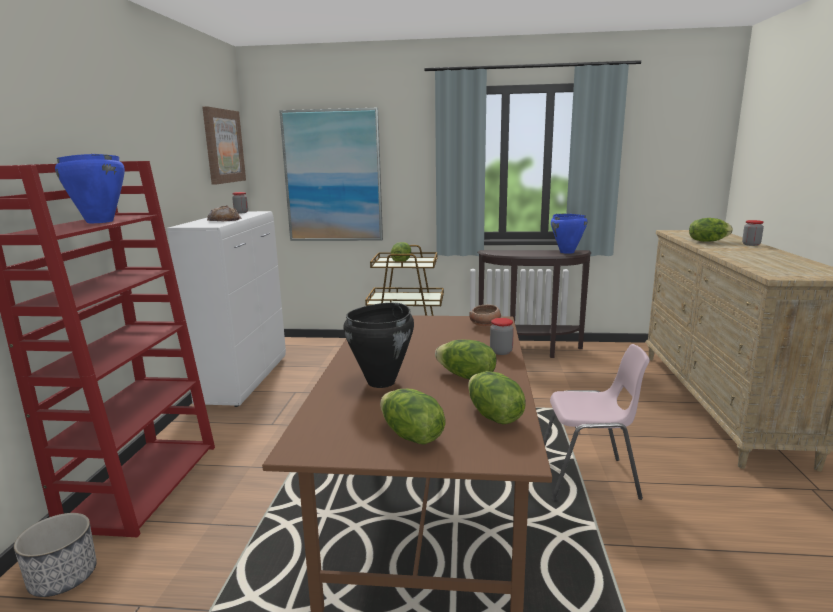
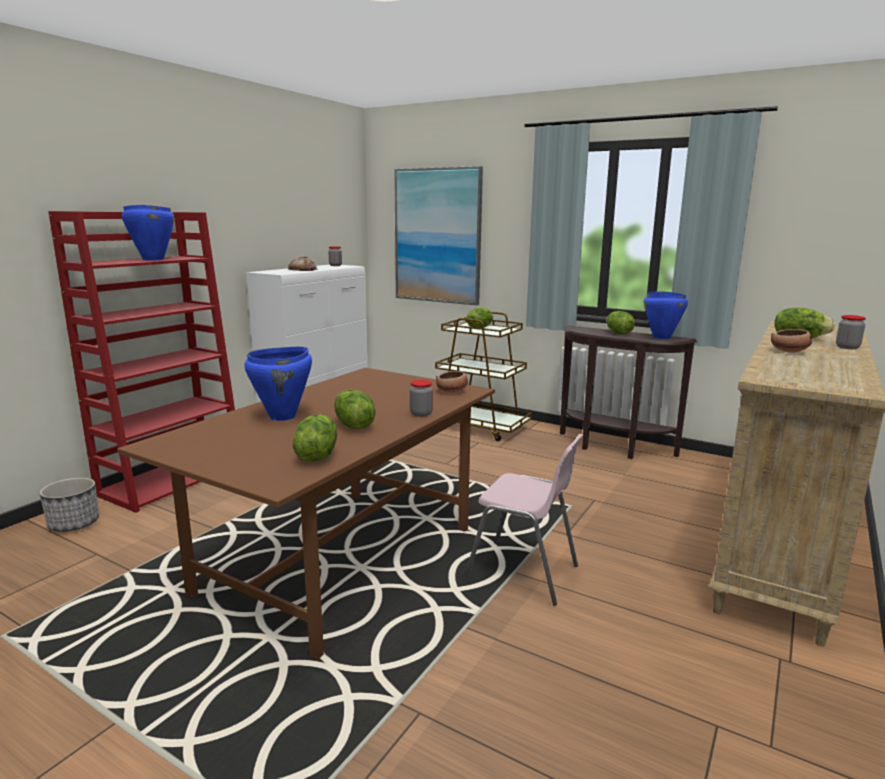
camera: 25 degrees right, 0 degrees up
(223, 146) = (333, 203): picture -> none
(382, 382) = (283, 417): black cooking pot -> blue cooking pot
(410, 436) = (233, 454): lettuce -> lettuce (618, 333)
(732, 252) = (790, 352): none -> bowl

